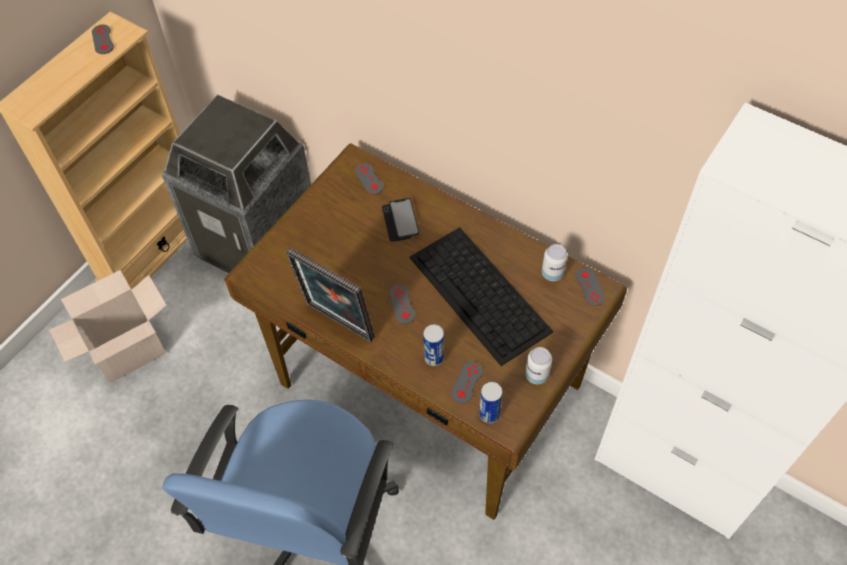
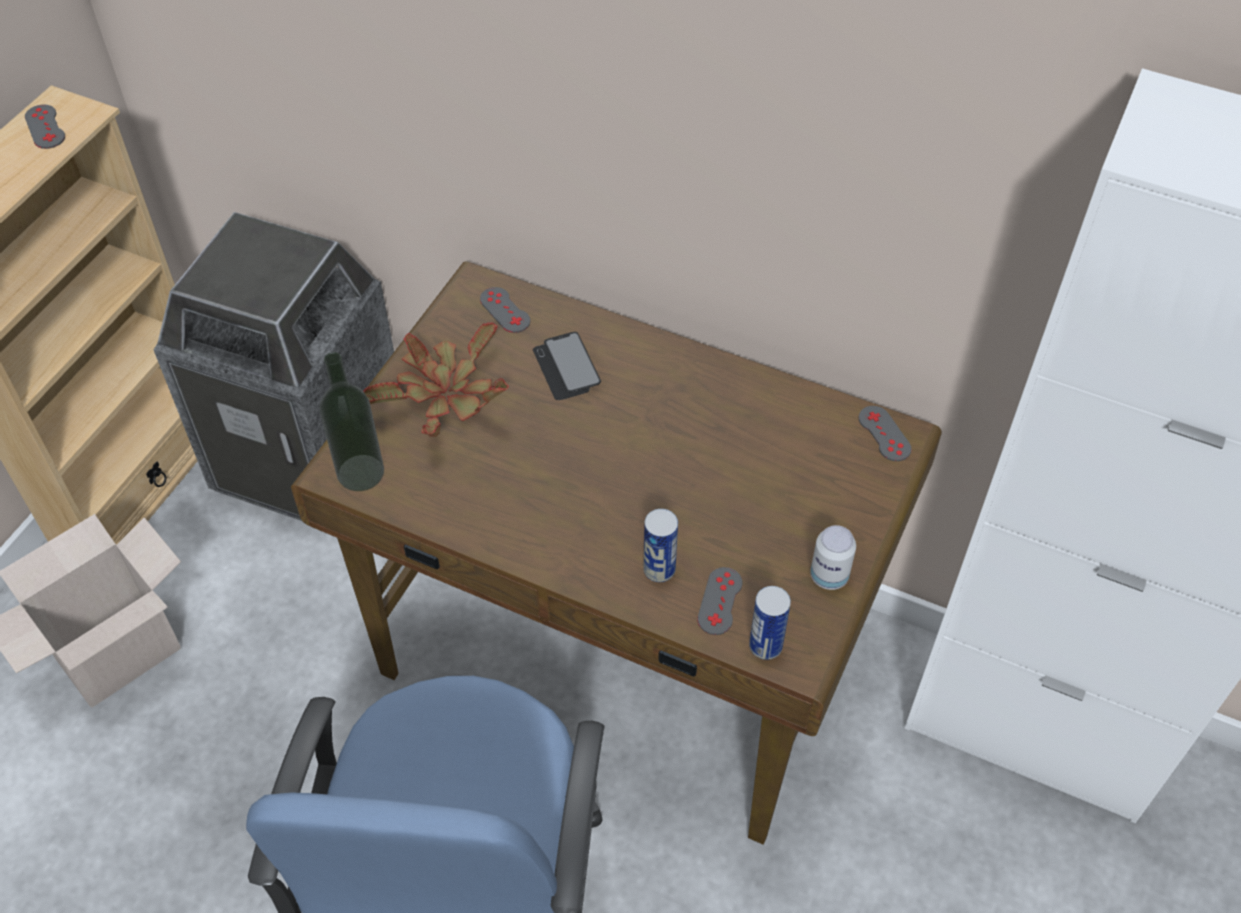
camera: 10 degrees left, 5 degrees down
(266, 275) = (360, 472): none -> bottle
(323, 231) = (443, 396): none -> potted plant
(337, 324) = (492, 536): picture frame -> none
(402, 304) = (592, 493): grey game controller -> none
(481, 294) = (716, 464): keyboard -> none
(552, 273) = (822, 420): can -> none

